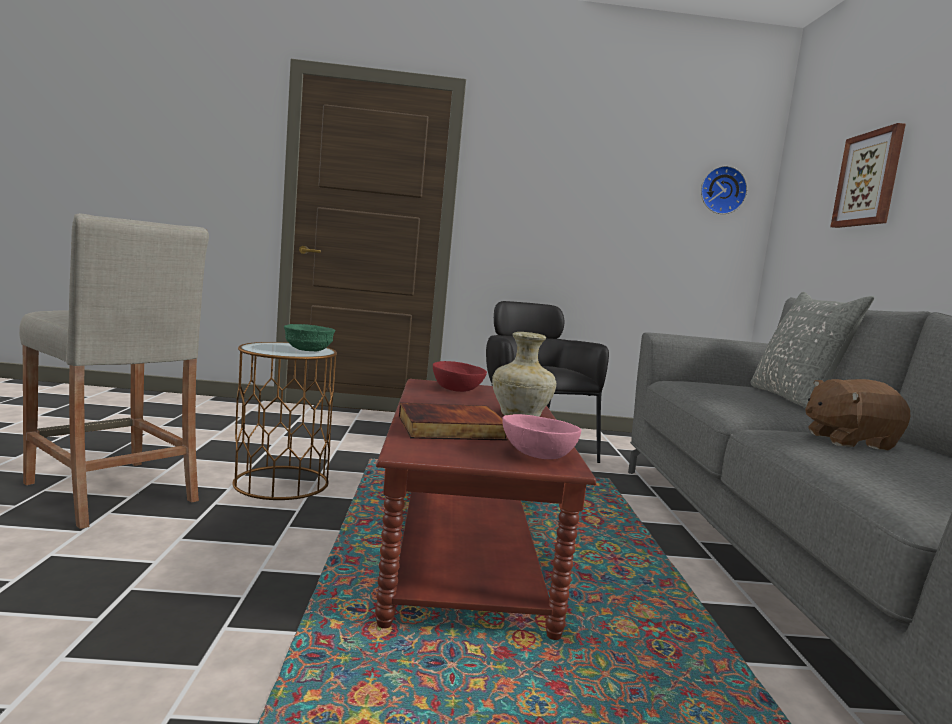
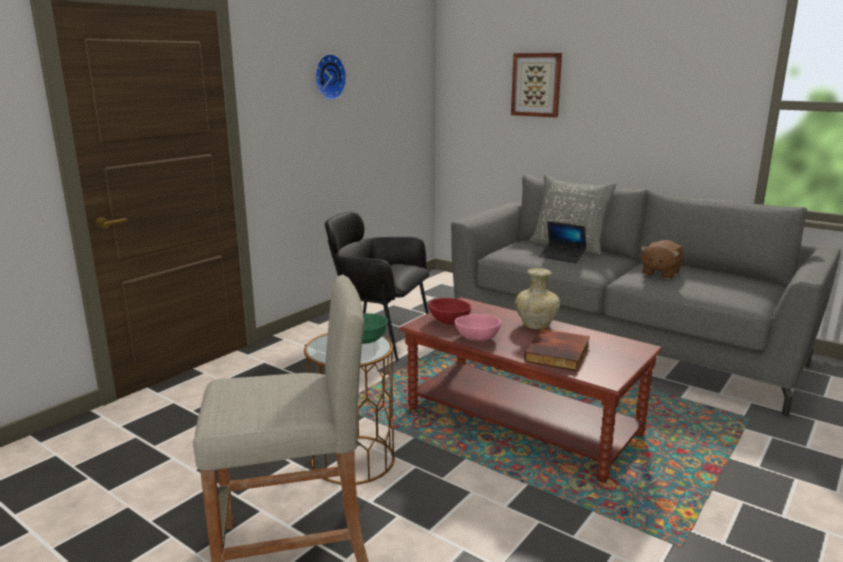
camera: 50 degrees left, 10 degrees up
(538, 455) = (621, 347): pink bowl -> pink bowl (478, 338)
(722, 190) = (410, 81): wall clock -> wall clock (328, 77)
(743, 397) = (562, 257): none -> laptop

